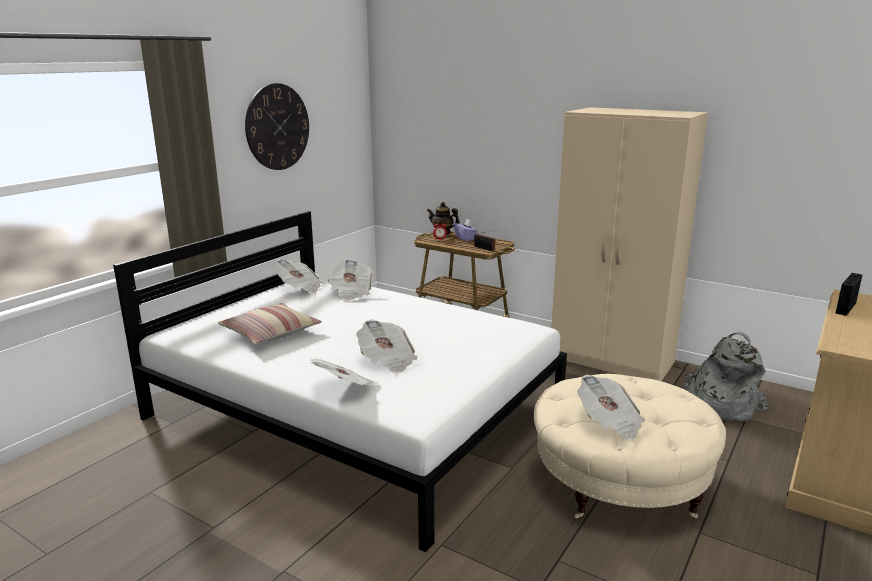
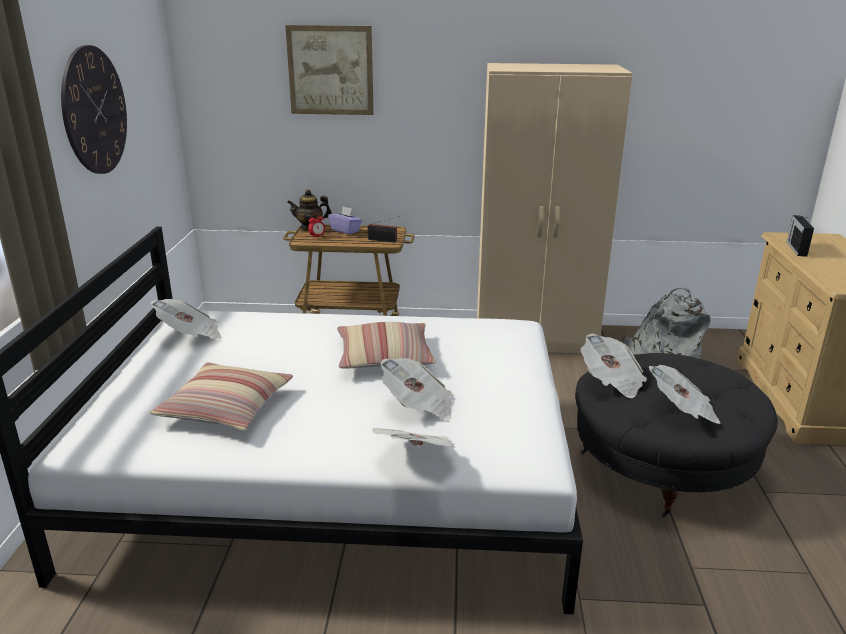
camera: 30 degrees left, 5 degrees up
(351, 292) = (267, 326): newspaper -> newspaper (611, 381)
(405, 327) = (384, 357): none -> pillow
(471, 110) = (330, 70): none -> picture
(620, 482) = (662, 465): beige ottoman -> black ottoman

